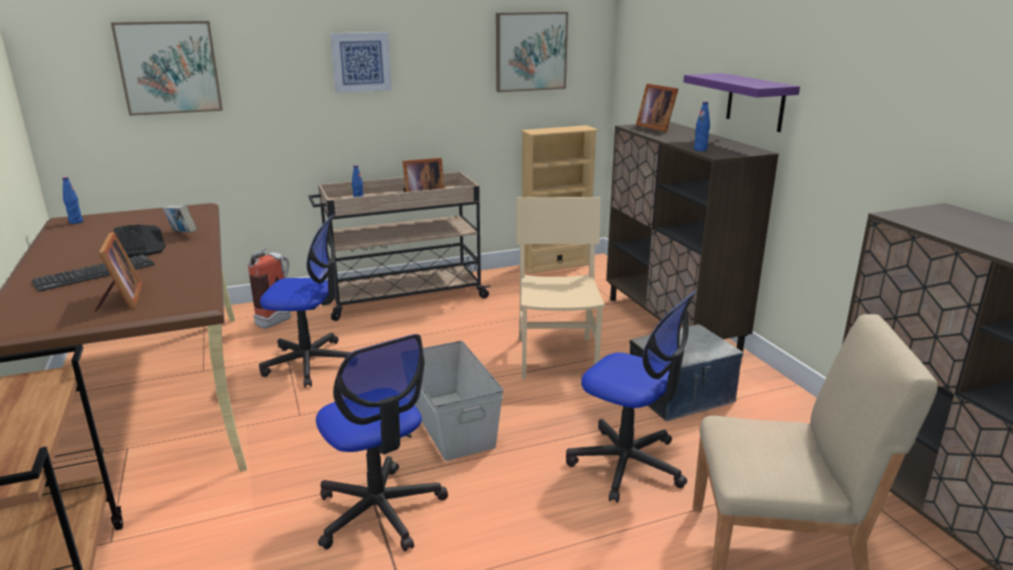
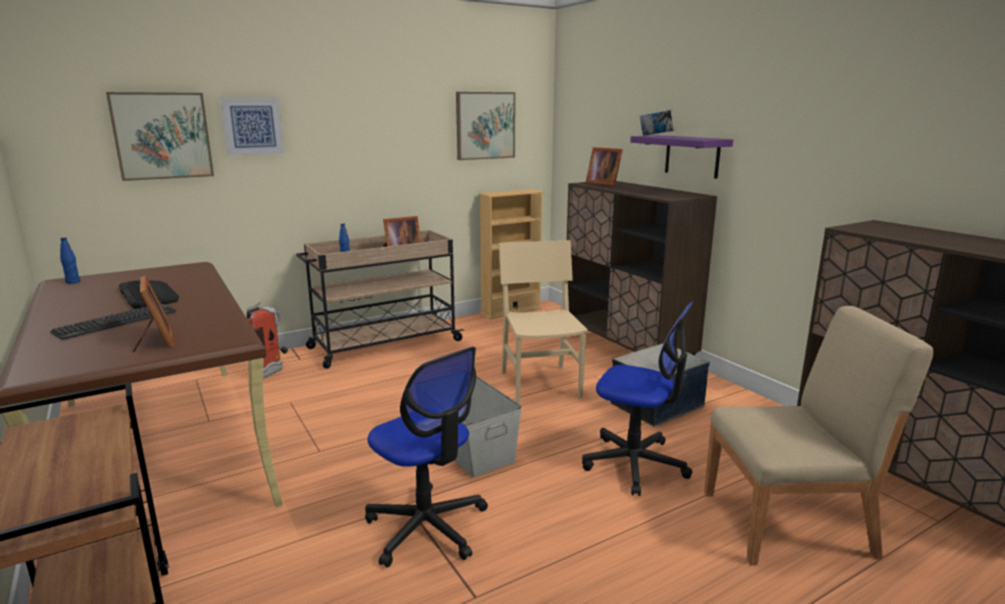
camera: 10 degrees left, 5 degrees down
(182, 234) = (191, 286): book -> book (656, 136)
(310, 363) = (314, 406): office chair -> none
(361, 62) = (341, 132): picture -> picture (252, 126)
(700, 150) = (653, 195): blue bottle -> none

